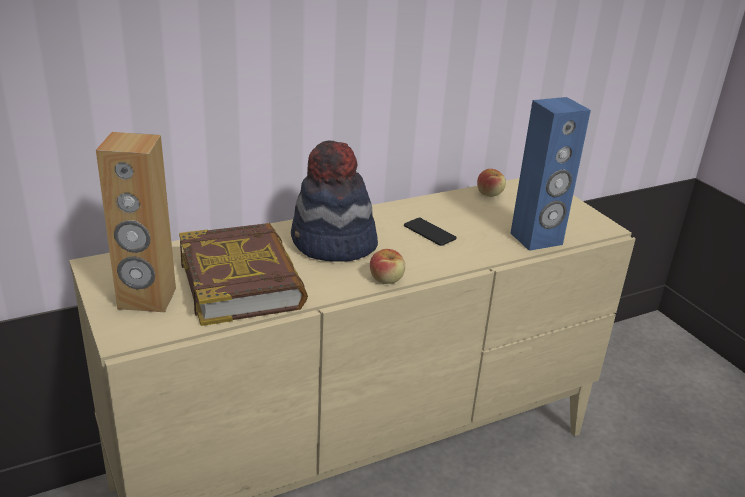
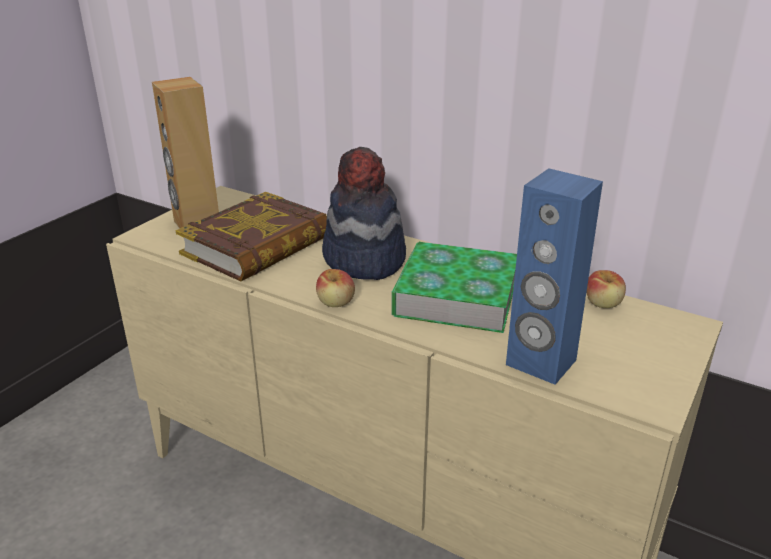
camera: 60 degrees right, 0 degrees up
(429, 232) = (456, 296): phone -> book

